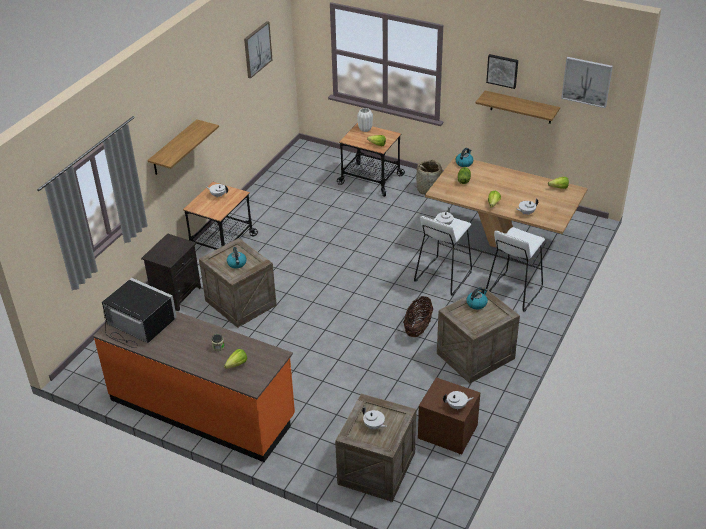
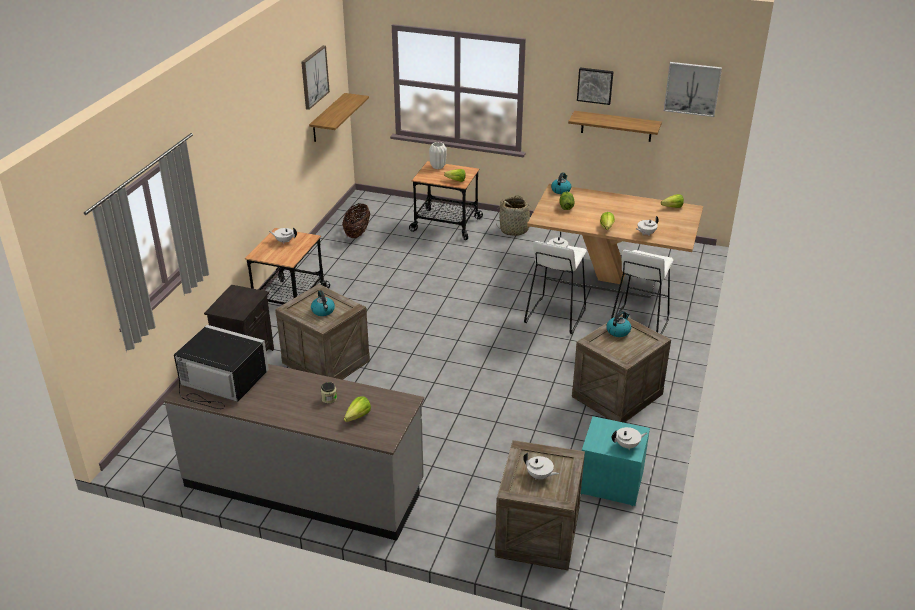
camera: 10 degrees left, 5 degrees down
(174, 148) = (233, 183): shelf -> shelf (328, 118)
(202, 409) = (304, 485): orange counter -> grey counter
(418, 328) = (542, 371): basket -> basket (357, 233)
(448, 432) = (611, 482): brown nightstand -> turquoise nightstand

